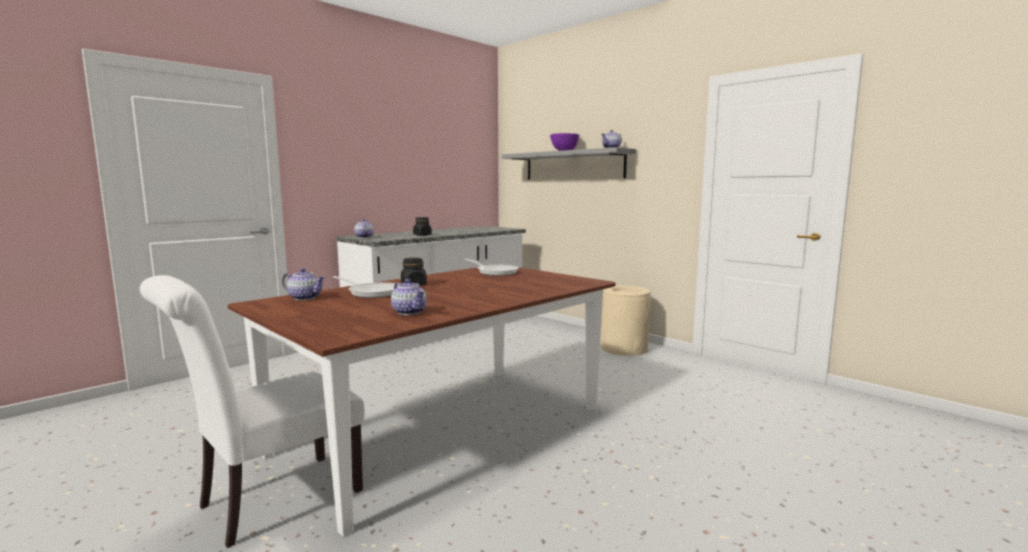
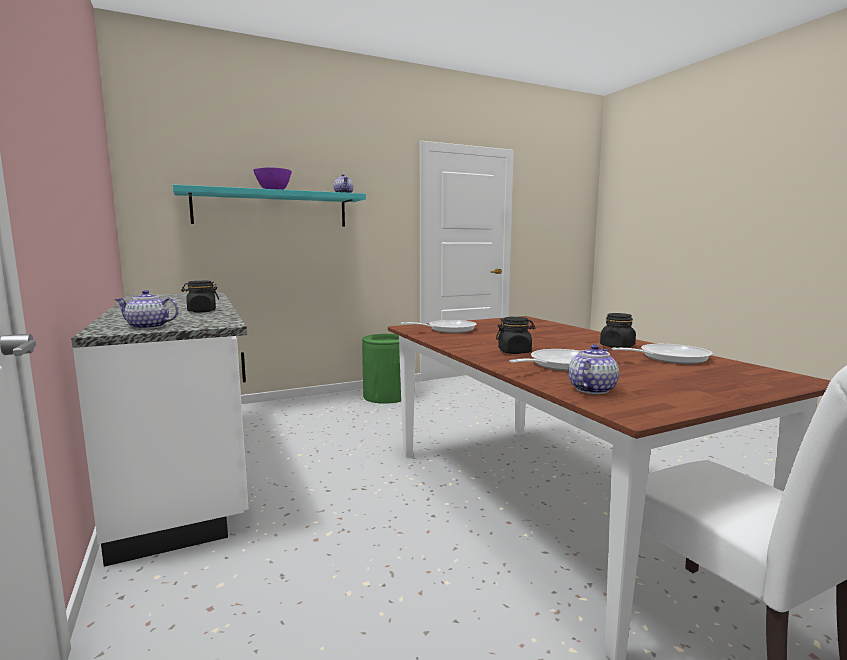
camera: 70 degrees left, 0 degrees up
(409, 312) = (668, 358): teapot -> frying pan
(454, 302) = (617, 346): none -> black jar
(573, 165) = (271, 209): grey shelf -> turquoise shelf
(624, 348) = (386, 396): beige trash can -> green trash can

